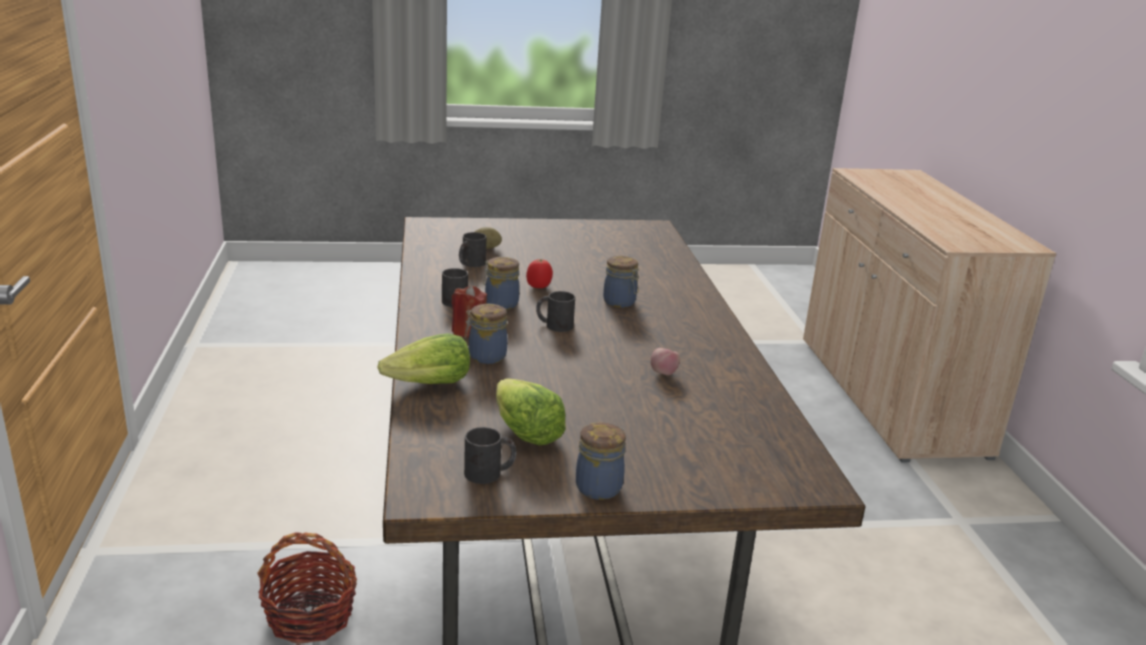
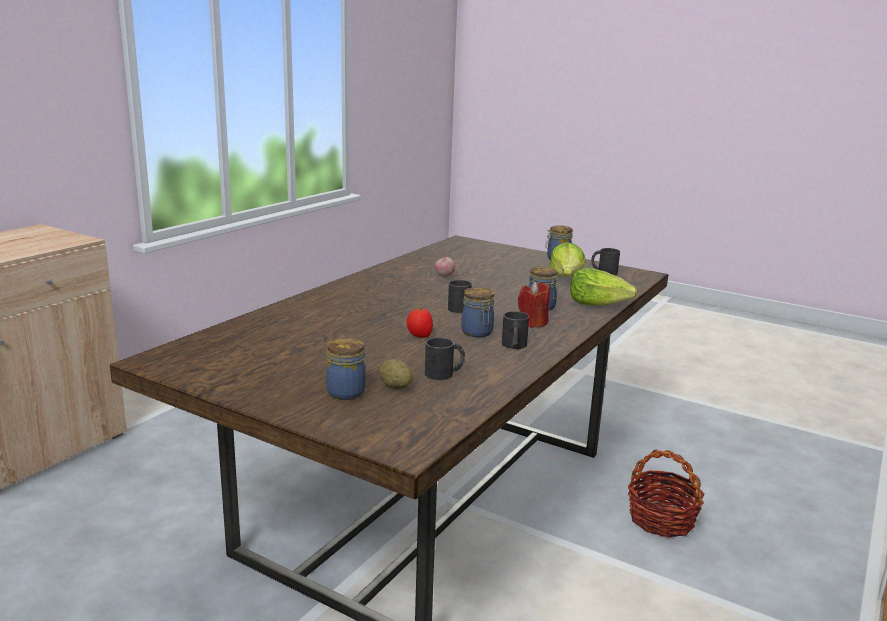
camera: 140 degrees left, 5 degrees down
(620, 302) = (380, 310): jar -> jar (346, 391)

